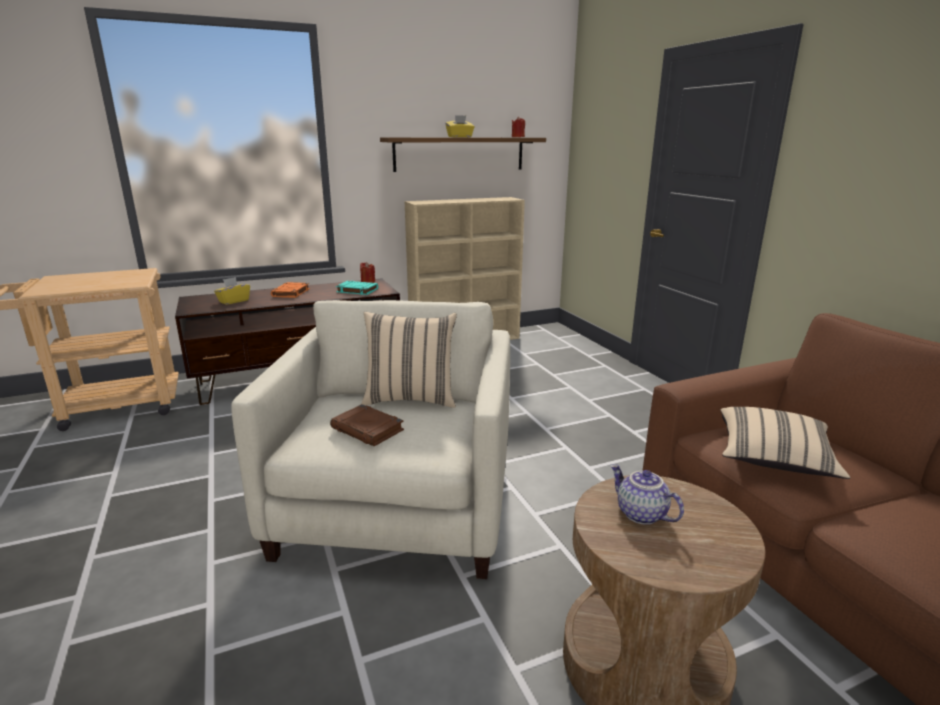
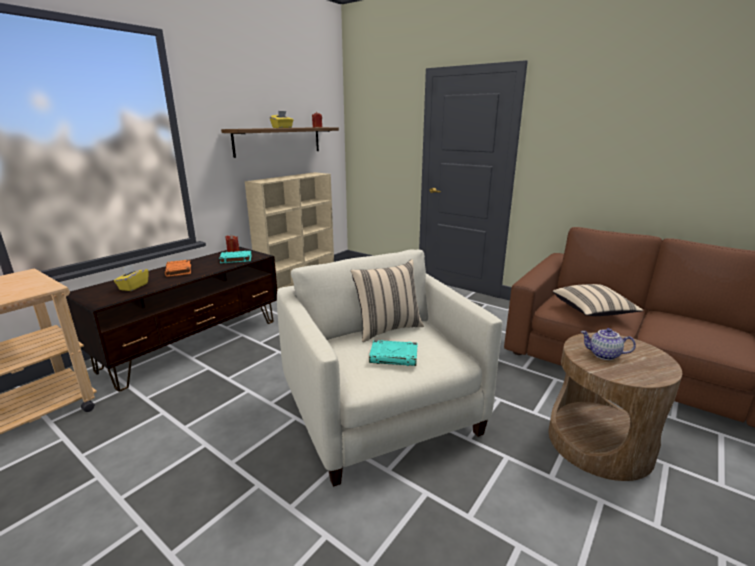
camera: 30 degrees left, 0 degrees up
(368, 429) = (394, 356): brown book -> turquoise book

